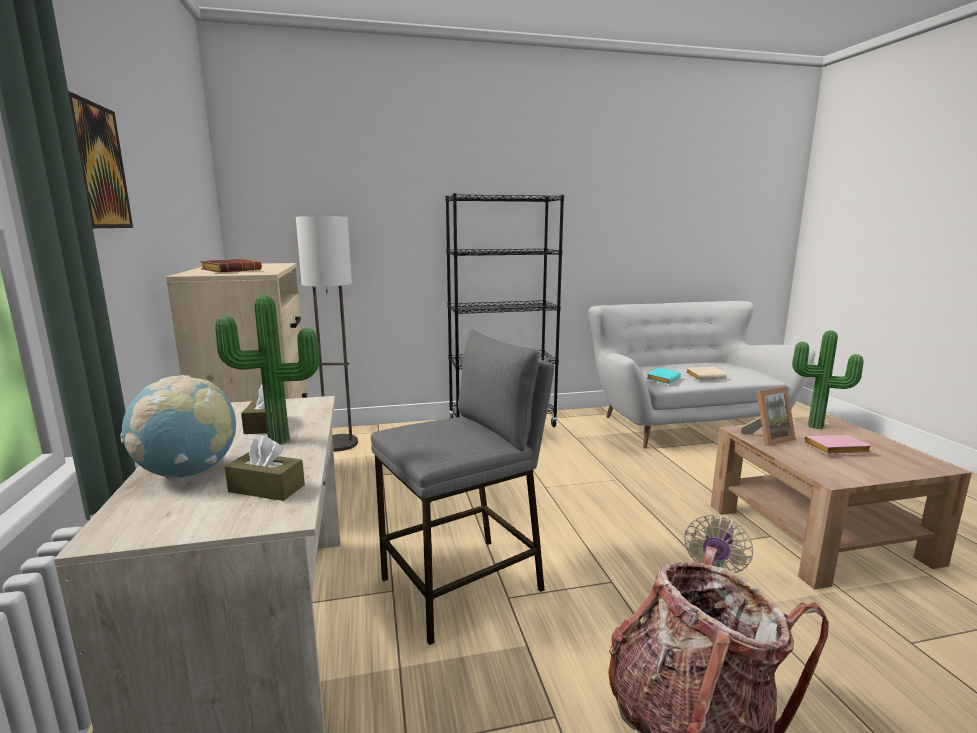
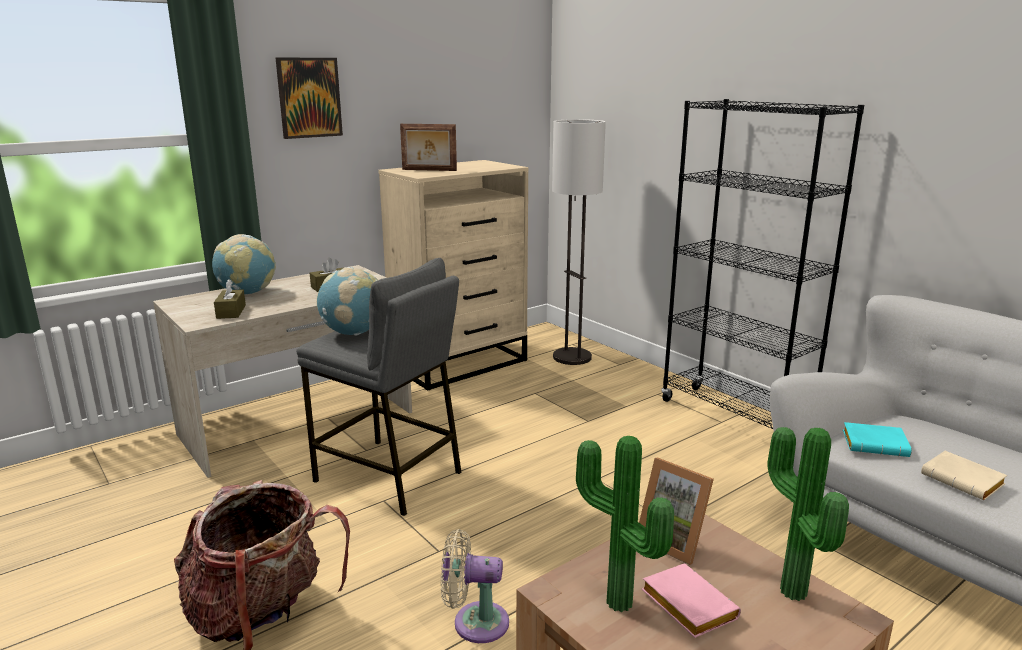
camera: 65 degrees right, 5 degrees up
(232, 271) = (429, 170): brown book -> picture frame
(279, 441) = (302, 297): potted plant -> potted plant (616, 605)
(427, 439) = (353, 333): none -> globe

